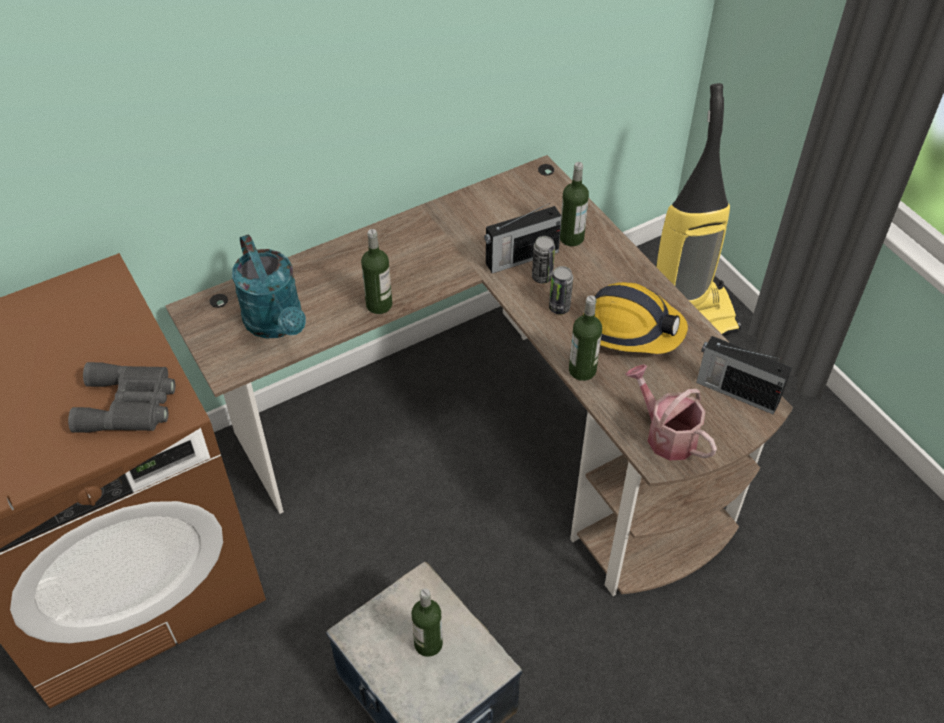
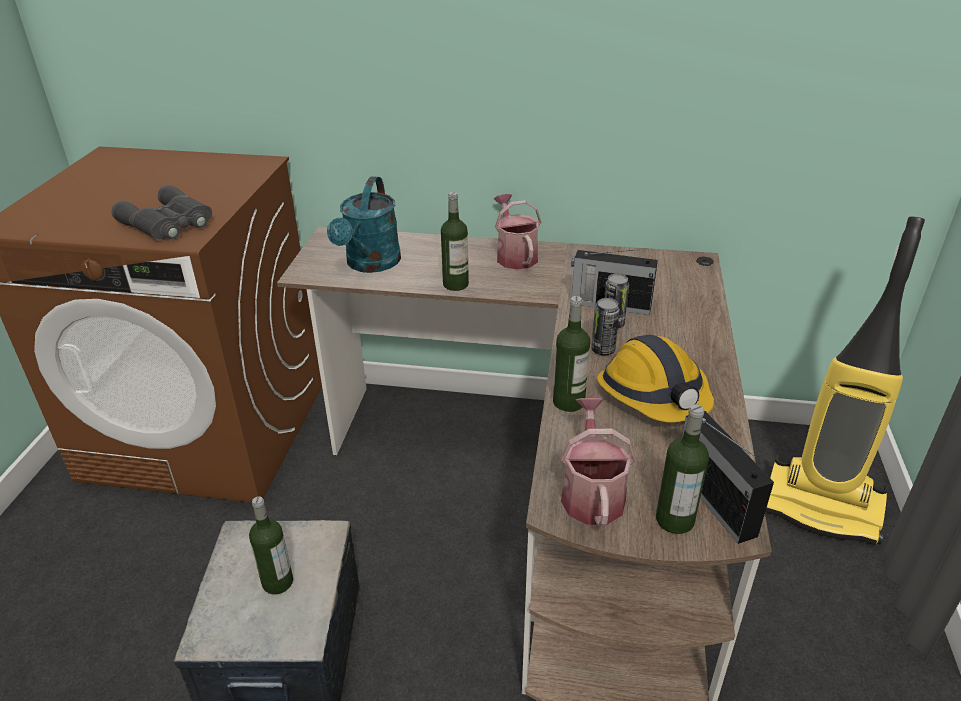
camera: 40 degrees right, 15 degrees down
(393, 243) = (515, 255): none -> watering can
(571, 238) = (674, 310): bottle -> bottle (674, 520)

